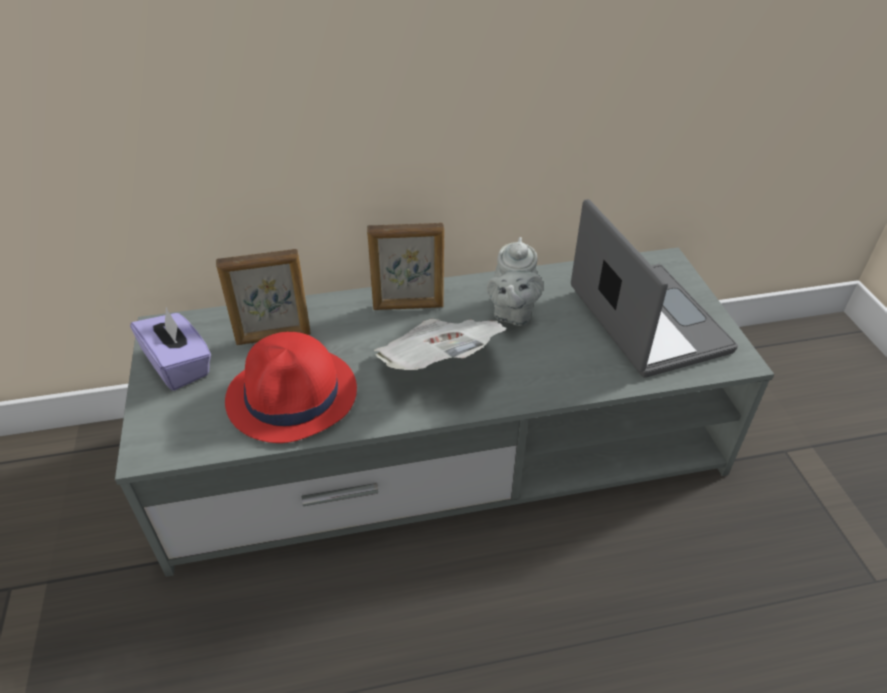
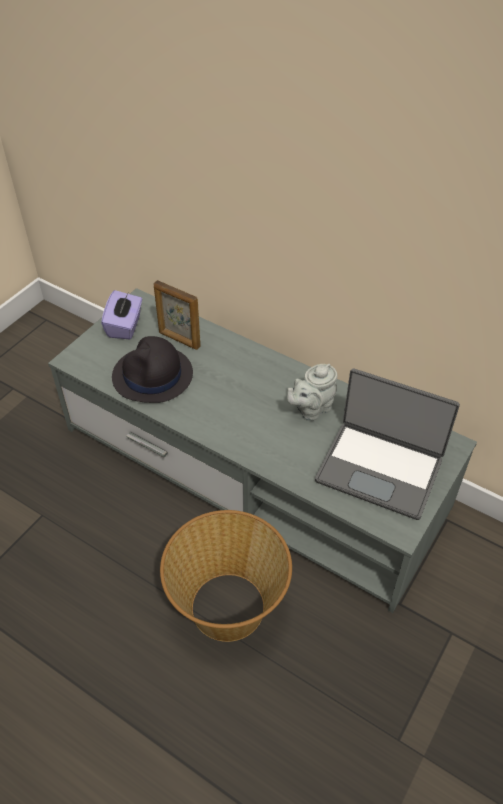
camera: 45 degrees right, 5 degrees up
(293, 395) = (153, 376): red hat -> black hat
(408, 306) = (262, 367): picture frame -> none
(437, 365) = (234, 409): newspaper -> none
(600, 608) = (228, 608): none -> basket
(645, 321) = (380, 469): laptop -> laptop turned 90 degrees clockwise

